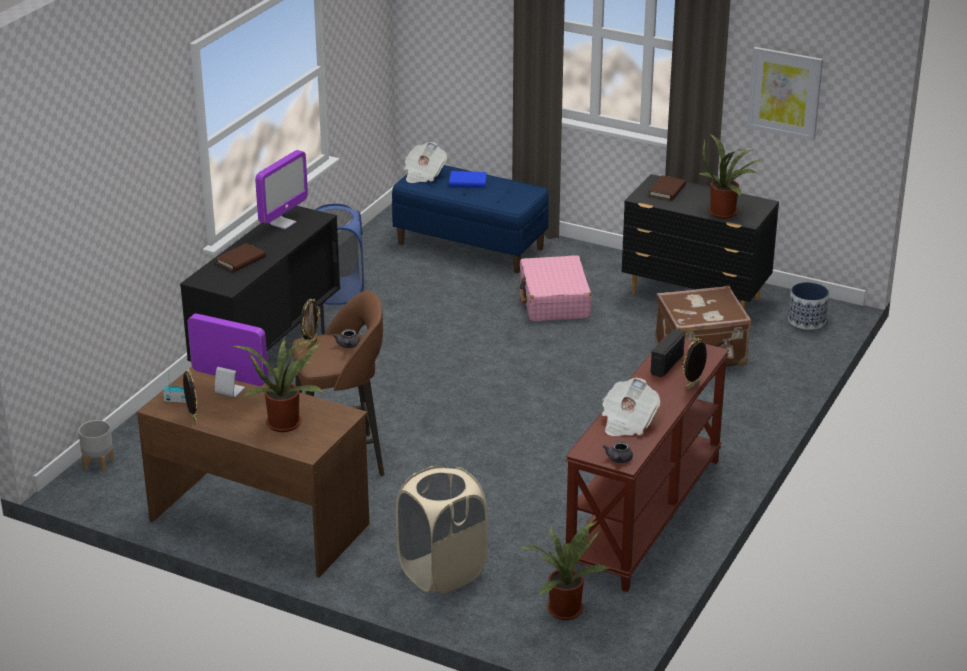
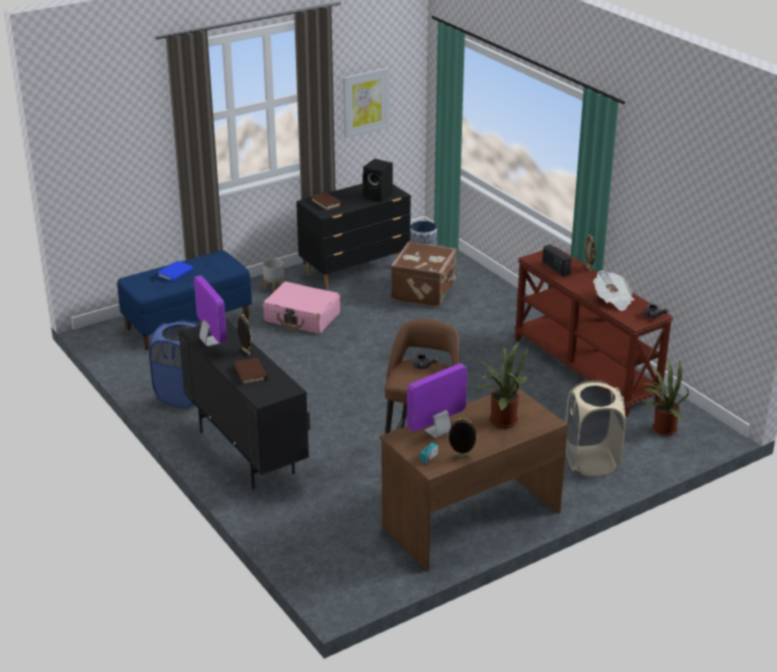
camera: 60 degrees left, 0 degrees up
(98, 464) = (321, 577): grey planter -> grey planter (274, 288)
(311, 344) = (406, 380): picture frame -> picture frame (245, 352)
(423, 174) = (140, 285): newspaper -> none
(725, 212) = (378, 196): potted plant -> black speaker

